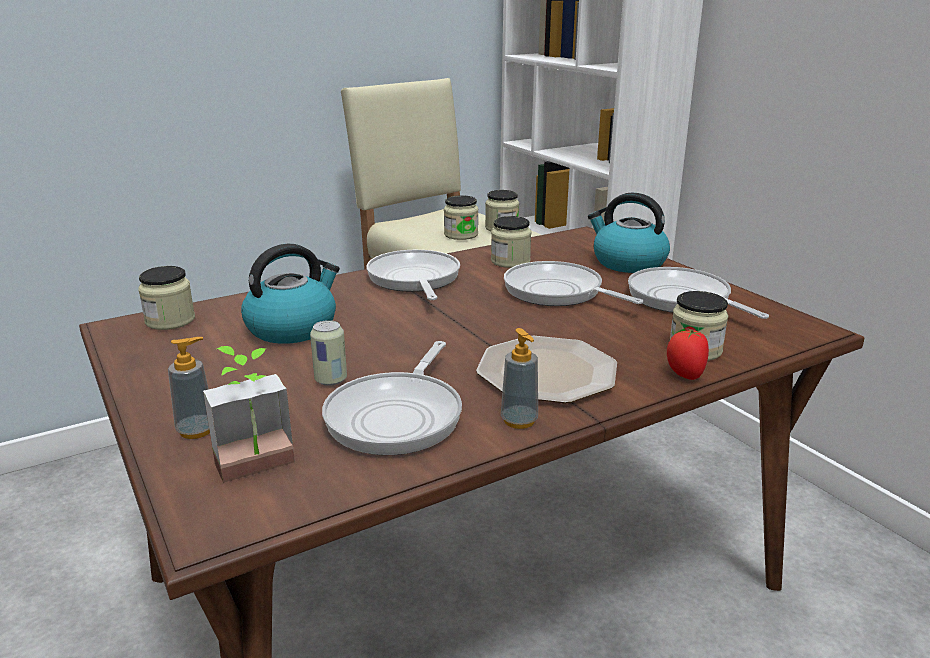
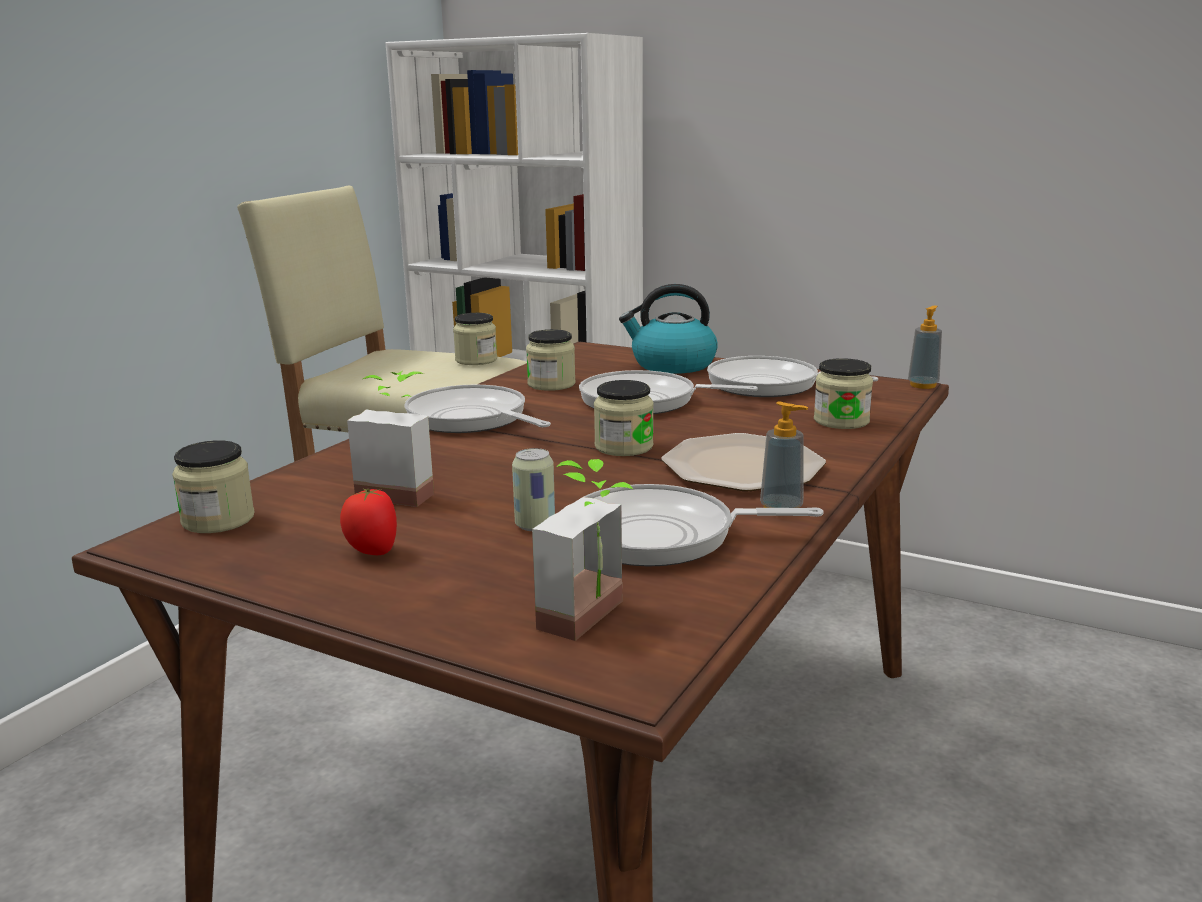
camera: 30 degrees left, 5 degrees down
(196, 430) = (458, 608): soap dispenser -> soap dispenser (923, 385)
(292, 327) = (402, 491): kettle -> potted plant
(398, 416) = (661, 536): frying pan -> frying pan turned 105 degrees clockwise
(461, 235) = (438, 373): jar -> jar (623, 447)
(684, 375) = (862, 441): tomato -> tomato (372, 552)

